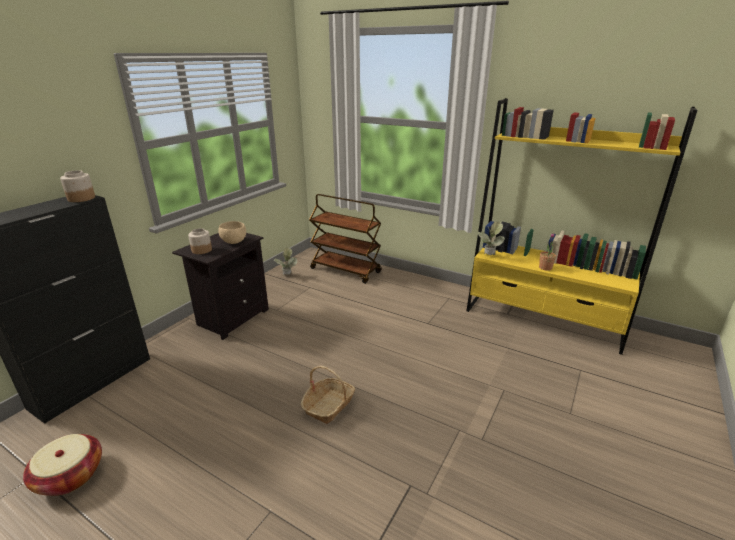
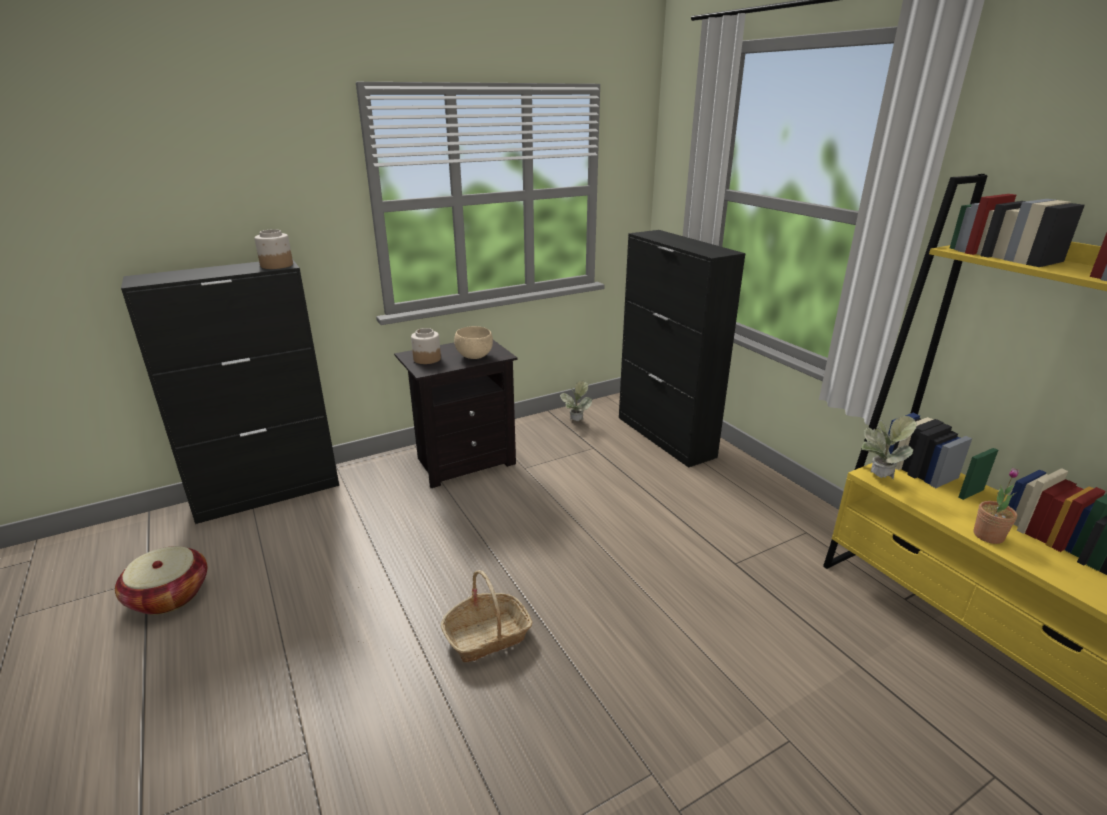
camera: 30 degrees right, 0 degrees up
(346, 270) = (665, 437): brown cart -> black cabinet

